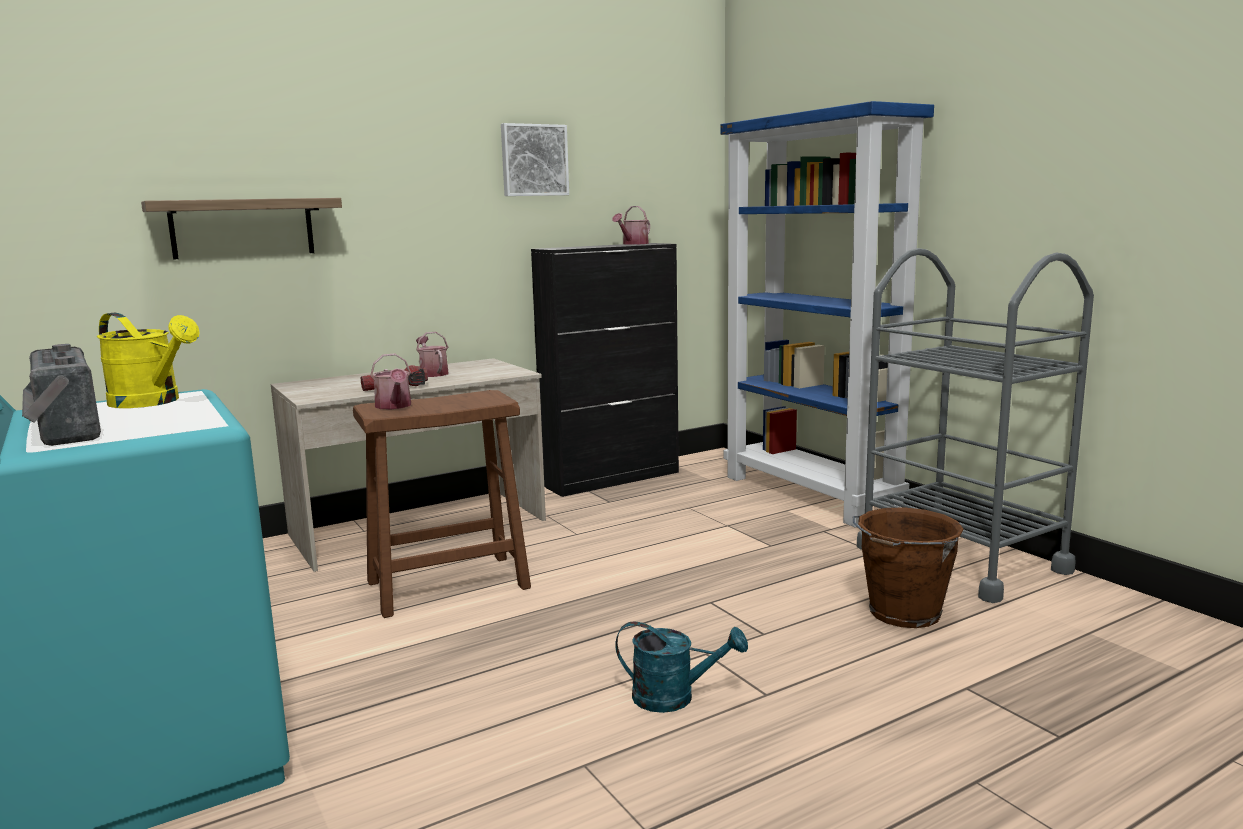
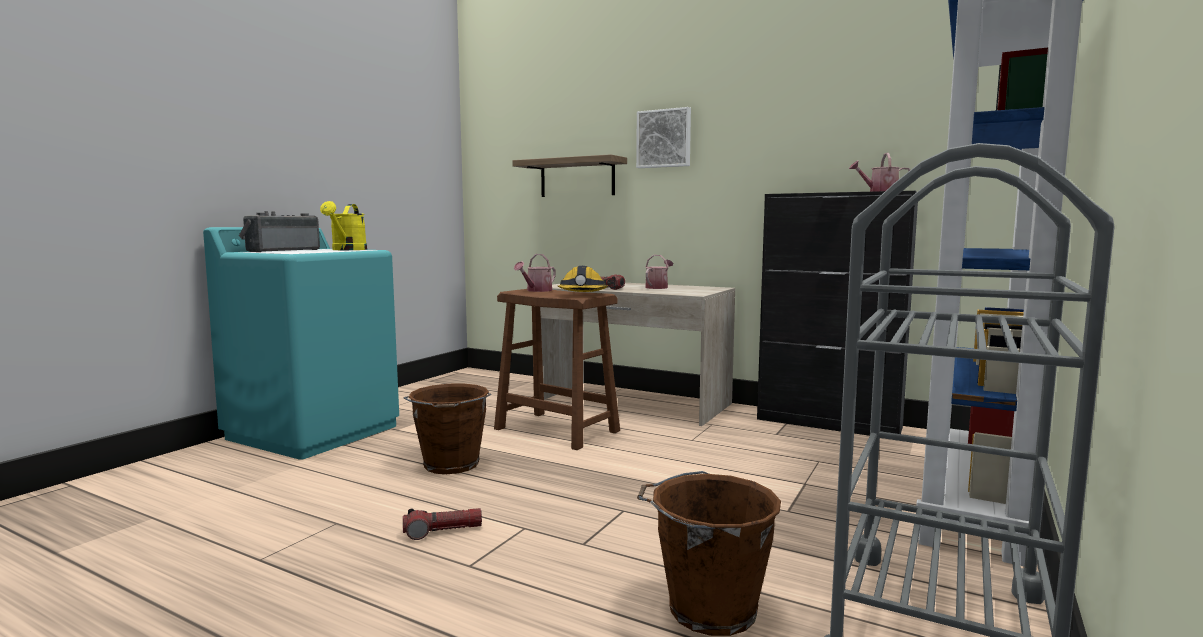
camera: 60 degrees right, 5 degrees down
(479, 398) = (582, 294): none -> hard hat
(480, 665) = (451, 465): none -> brown bucket
(534, 160) = (790, 117): picture -> picture (664, 138)
(674, 697) = (442, 531): turquoise watering can -> flashlight

